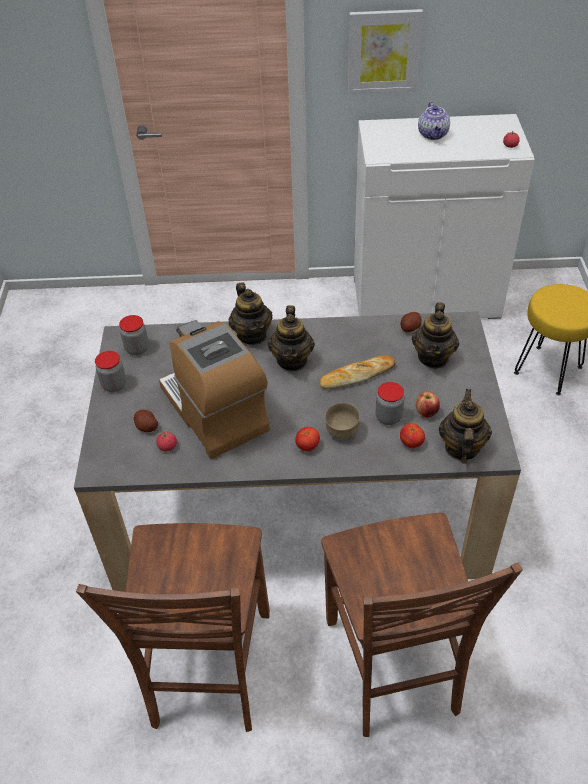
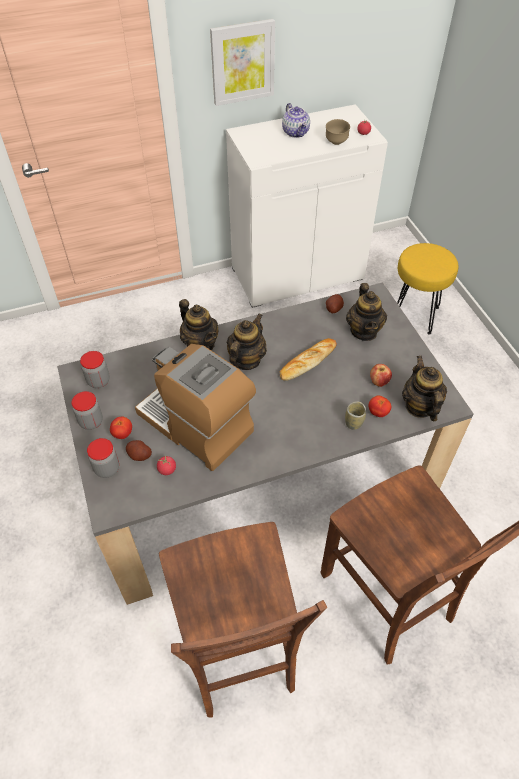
camera: 20 degrees left, 5 degrees up
(292, 360) = (246, 360): teapot -> teapot turned 135 degrees counterclockwise
(307, 446) = (292, 437): tomato -> tomato (122, 434)
(342, 433) = (316, 417): brown bowl -> brown bowl (336, 143)
(379, 447) = (353, 423): none -> cup
(388, 417) = (349, 393): jar -> jar (107, 468)

